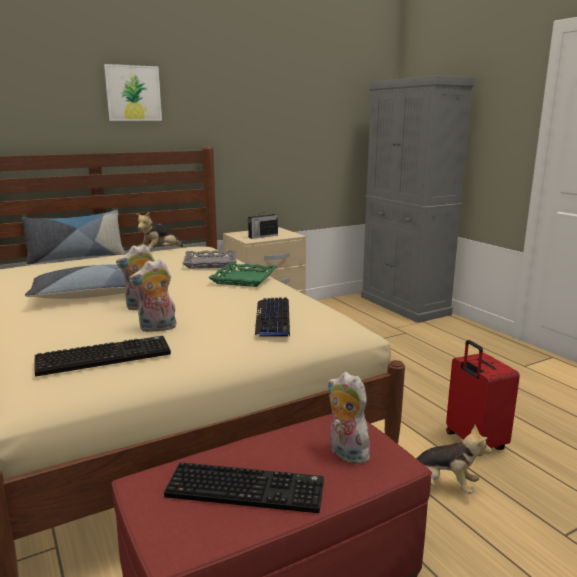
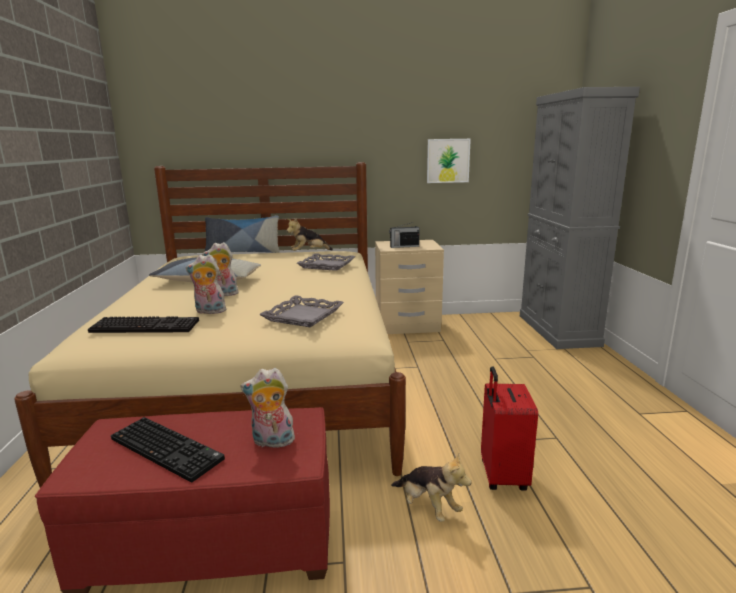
camera: 25 degrees right, 0 degrees up
(133, 93) = (298, 117): picture -> picture (448, 160)
(244, 279) = (332, 281): green tray -> none
(273, 318) = (303, 316): keyboard -> grey tray
(345, 453) = (272, 442): plush toy -> plush toy turned 75 degrees counterclockwise

